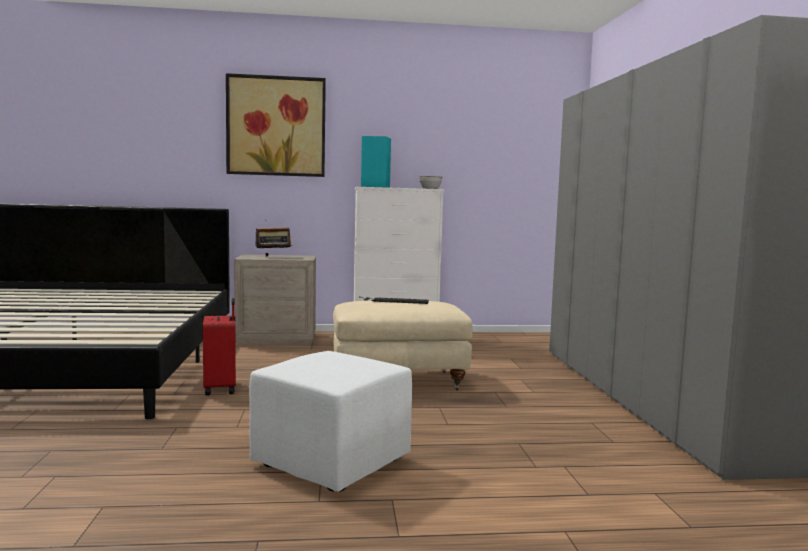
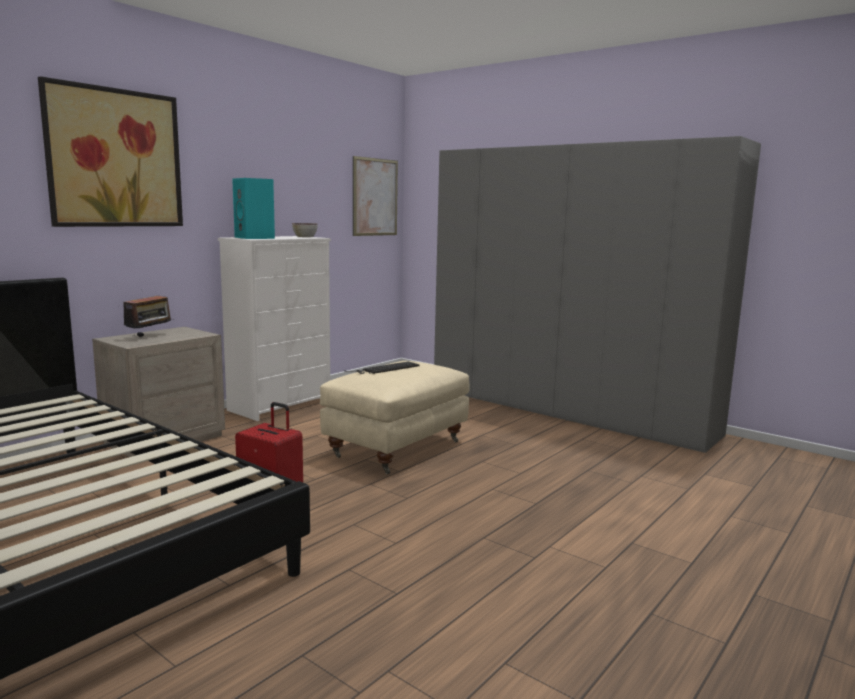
camera: 45 degrees left, 5 degrees up
(333, 463) = (540, 536): white ottoman -> none
(542, 156) = (375, 197): none -> picture

